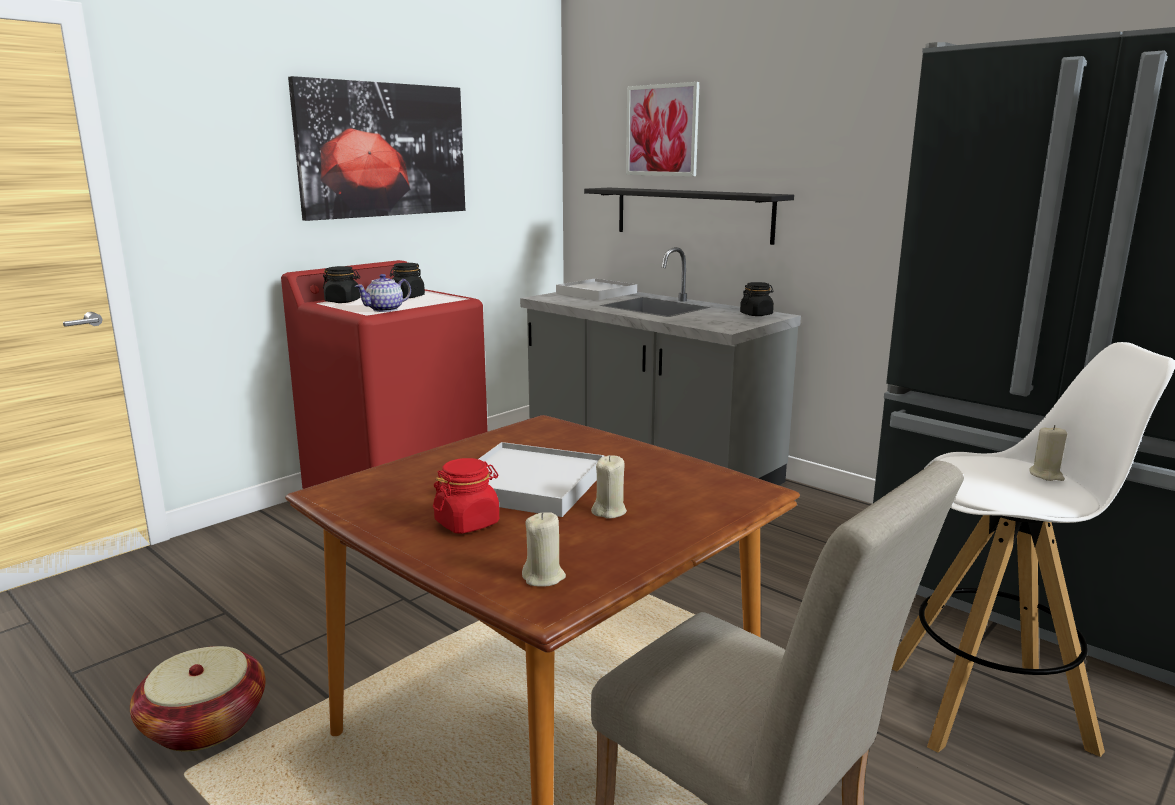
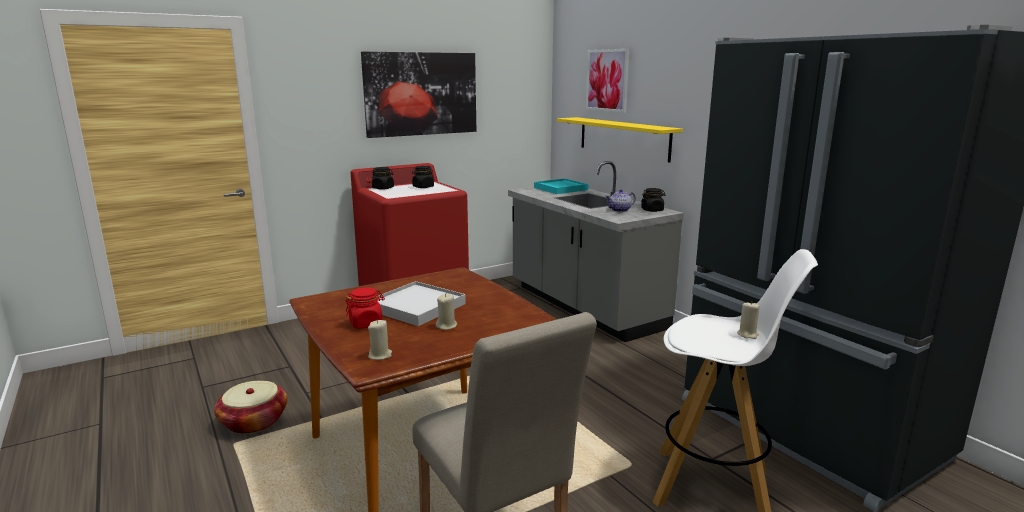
camera: 15 degrees right, 0 degrees up
(385, 309) = (401, 195): teapot -> teapot (620, 210)
(596, 293) = (561, 189): white tray -> turquoise tray
(692, 214) = (623, 138): black shelf -> yellow shelf

